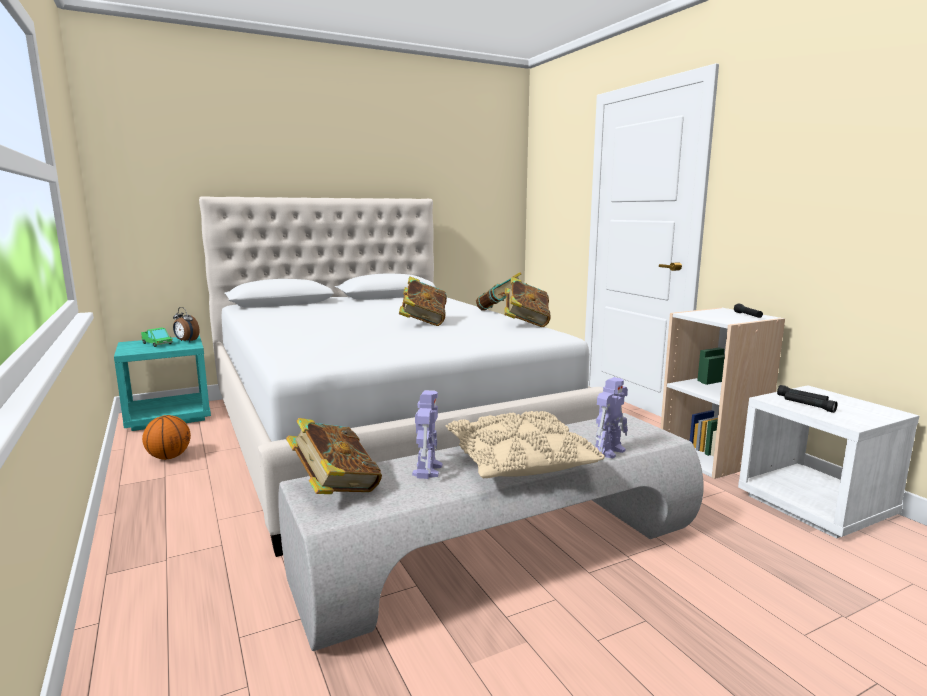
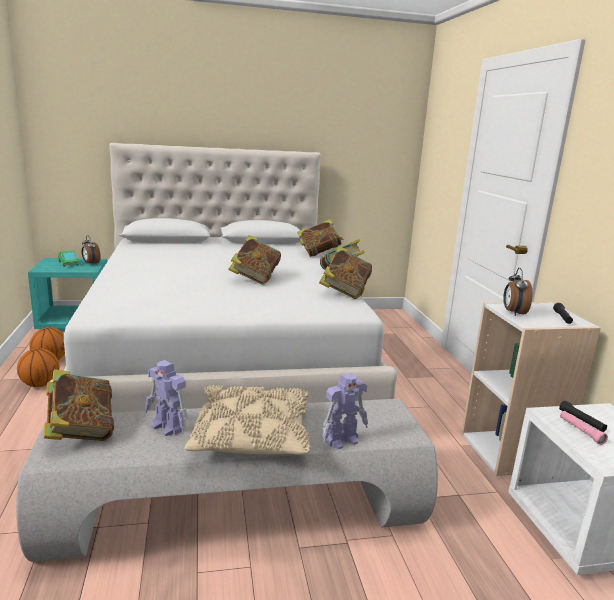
camera: 15 degrees right, 5 degrees up
(176, 482) = (40, 384): none -> basketball
(427, 469) = (168, 427): toy robot -> toy robot turned 105 degrees clockwise
(458, 300) = (319, 254): none -> book
(705, 316) = (513, 313): none -> alarm clock
(809, 406) = (581, 431): black flashlight -> pink flashlight

